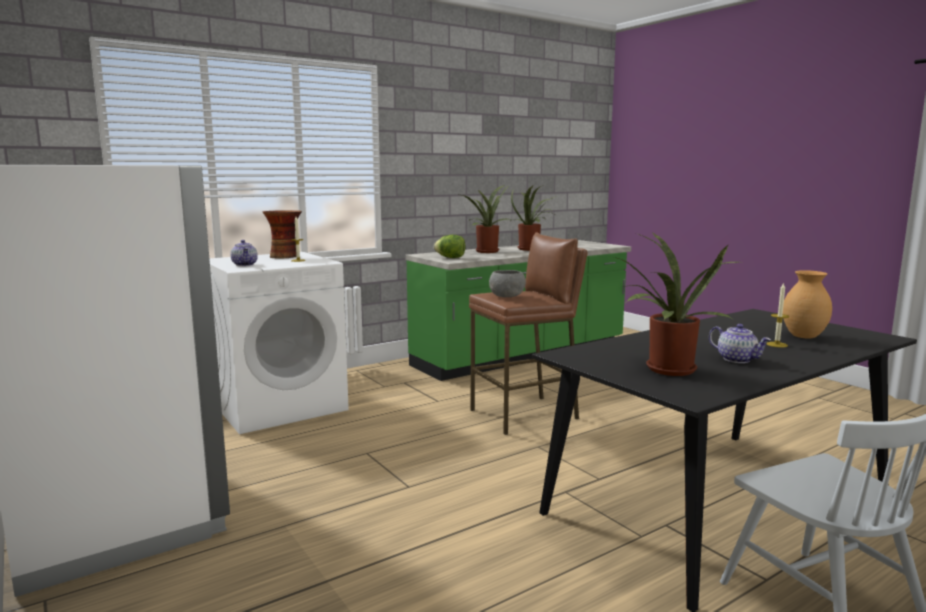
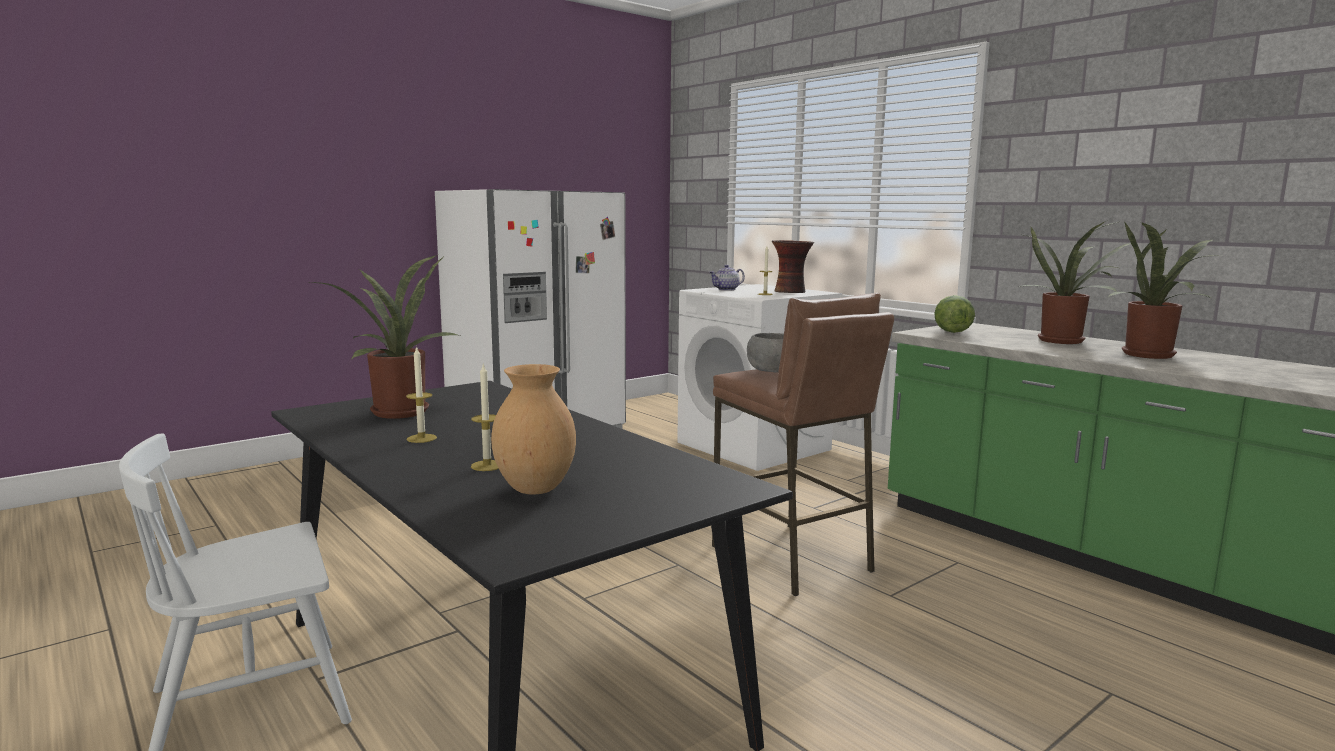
camera: 85 degrees right, 0 degrees up
(737, 359) = (421, 438): teapot -> candle

